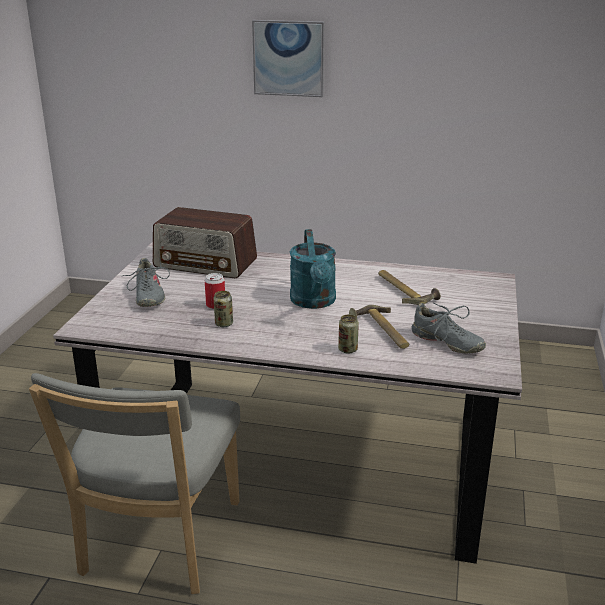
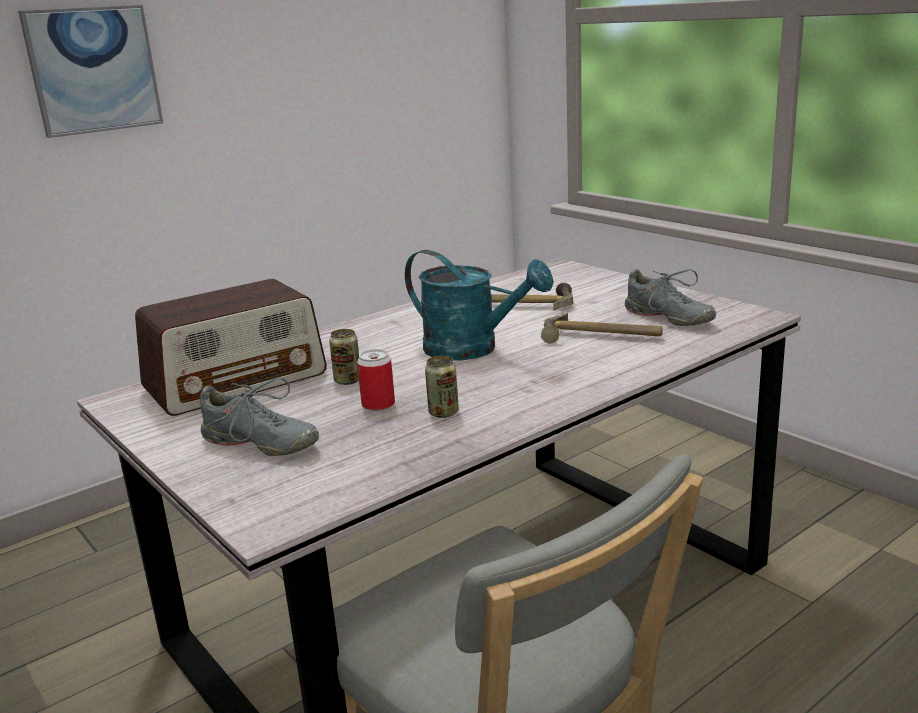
camera: 50 degrees left, 5 degrees down
(347, 350) = (620, 363): can -> can (347, 380)
(446, 342) = (668, 318): grey shoe -> grey shoe turned 60 degrees clockwise

